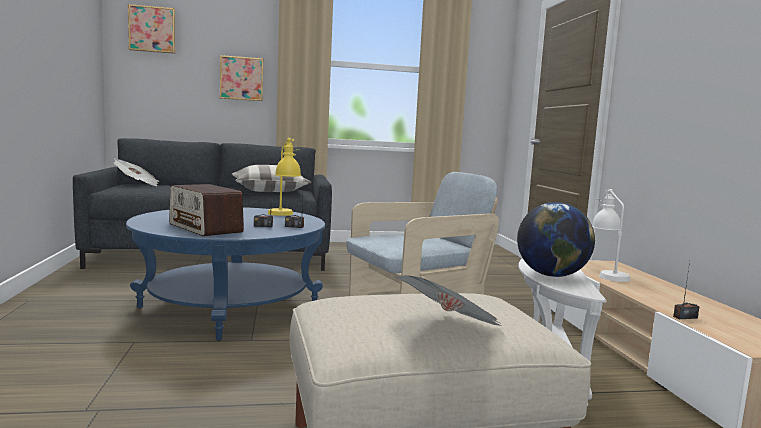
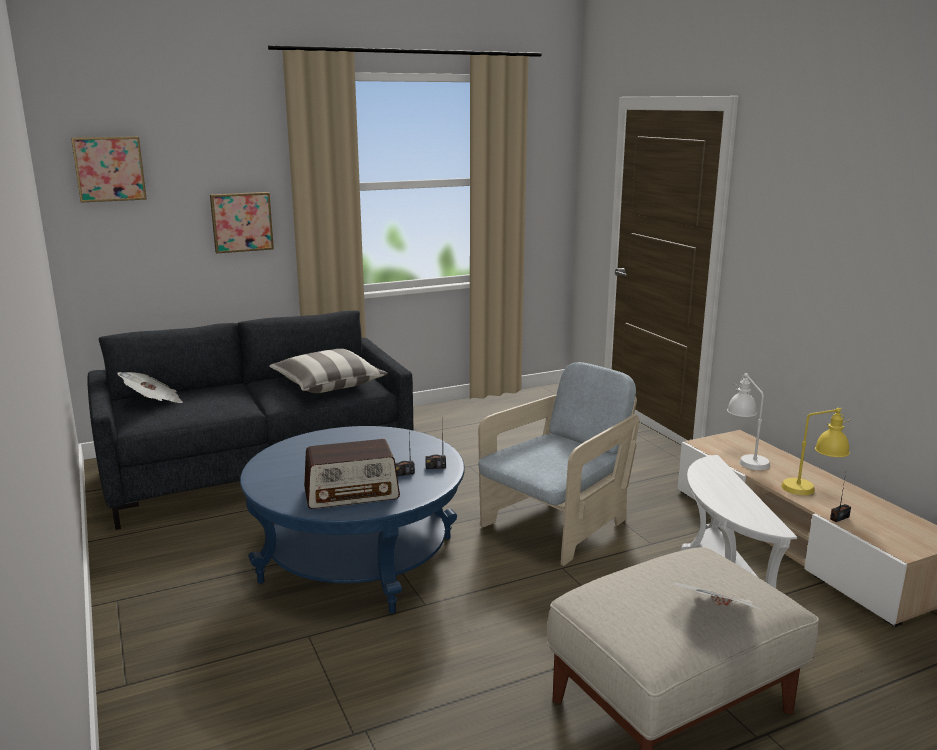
camera: 15 degrees left, 10 degrees up
(205, 228) = (352, 493): radio -> radio turned 45 degrees counterclockwise
(284, 215) = (396, 440): yellow table lamp -> yellow table lamp (811, 492)
(551, 275) = (733, 505): globe -> none

